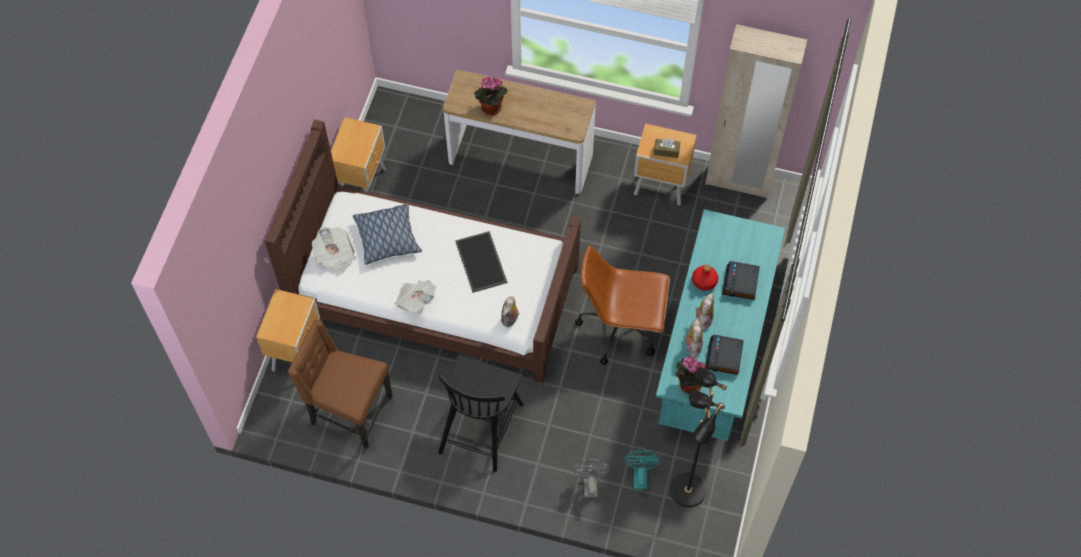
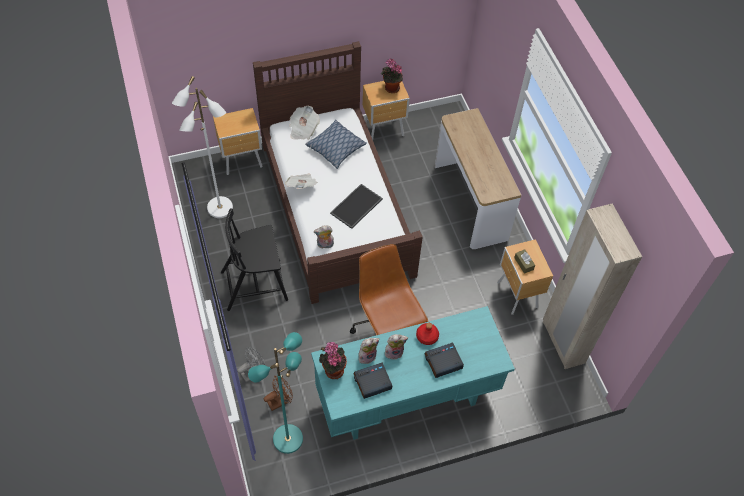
camera: 55 degrees right, 5 degrees down
(349, 411) = (220, 208): brown chair -> white floor lamp
(490, 109) = (463, 141): potted plant -> potted plant (390, 88)
(640, 475) = (280, 401): turquoise fan -> brown fan
(686, 490) = (287, 438): black floor lamp -> turquoise floor lamp

